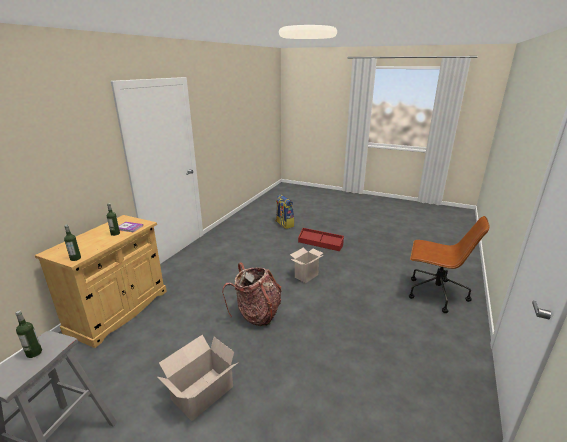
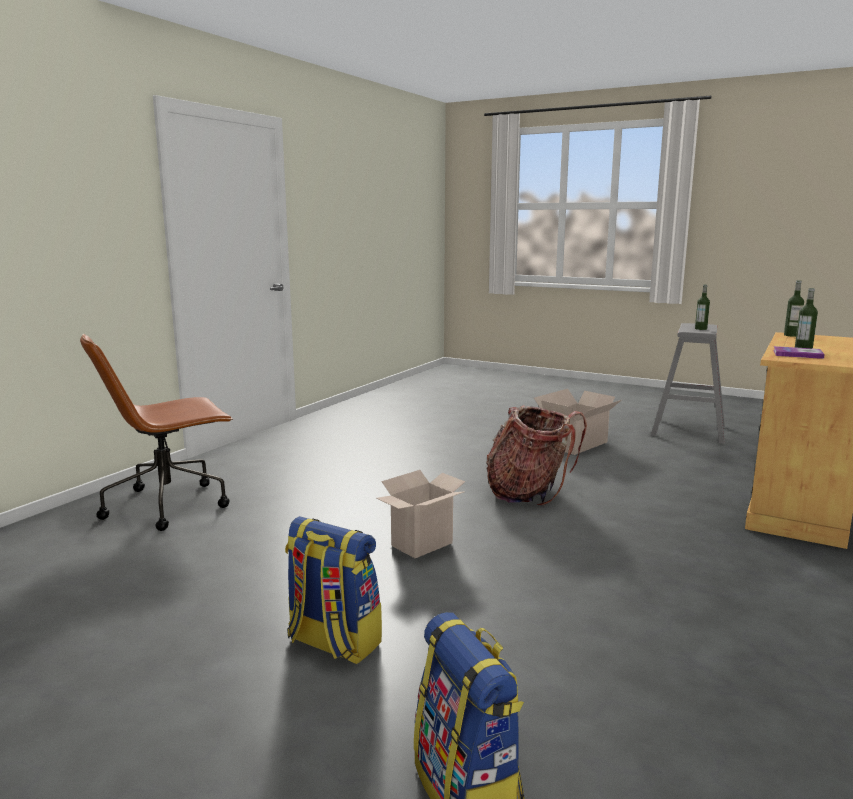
camera: 175 degrees left, 10 degrees down
(320, 243) = (332, 643): red storage box -> backpack
(434, 294) = (169, 505): brown office chair -> brown office chair turned 60 degrees counterclockwise

